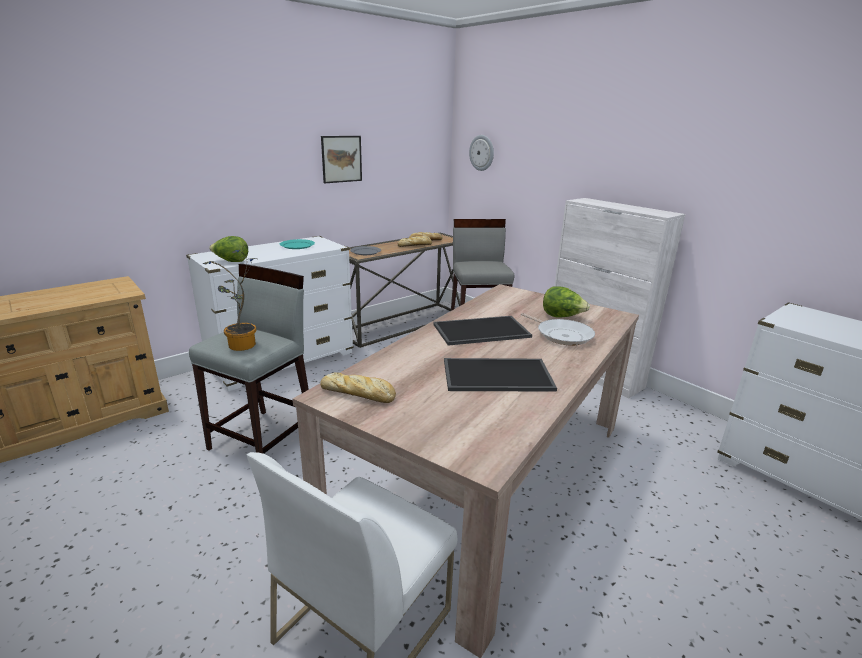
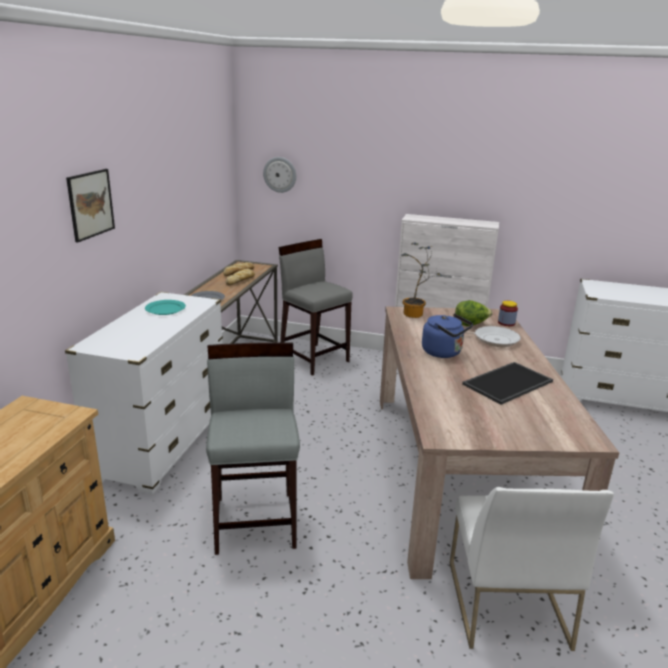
camera: 35 degrees left, 0 degrees up
(231, 261) = (139, 345): lettuce -> none
(242, 347) = (265, 429): potted plant -> potted plant (415, 315)
(341, 159) = (168, 201): picture -> picture (90, 204)
(359, 394) = (457, 428): bread -> none
(481, 331) = (444, 353): tray -> blue kettle
(609, 325) = (506, 323): none -> jar

